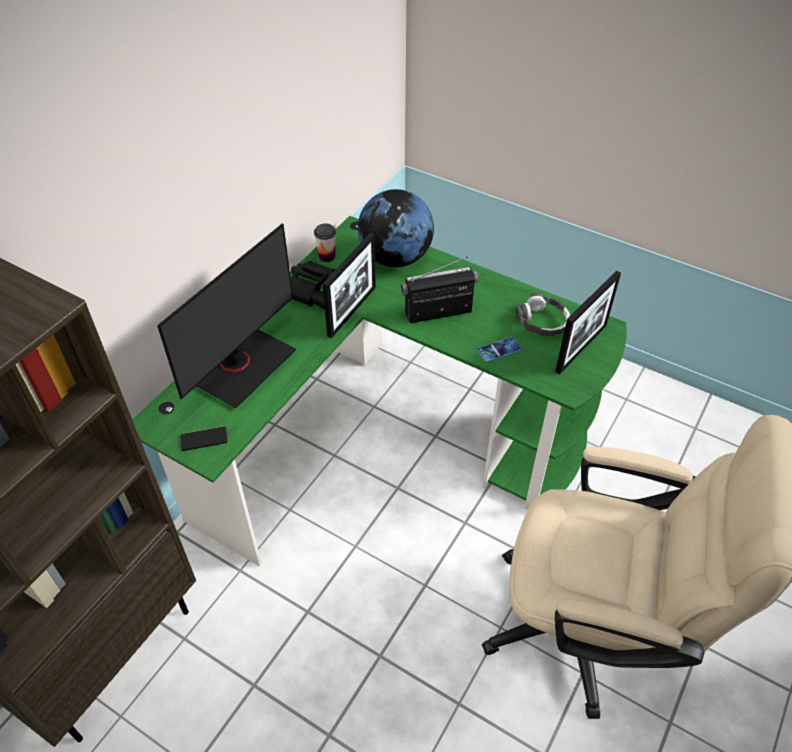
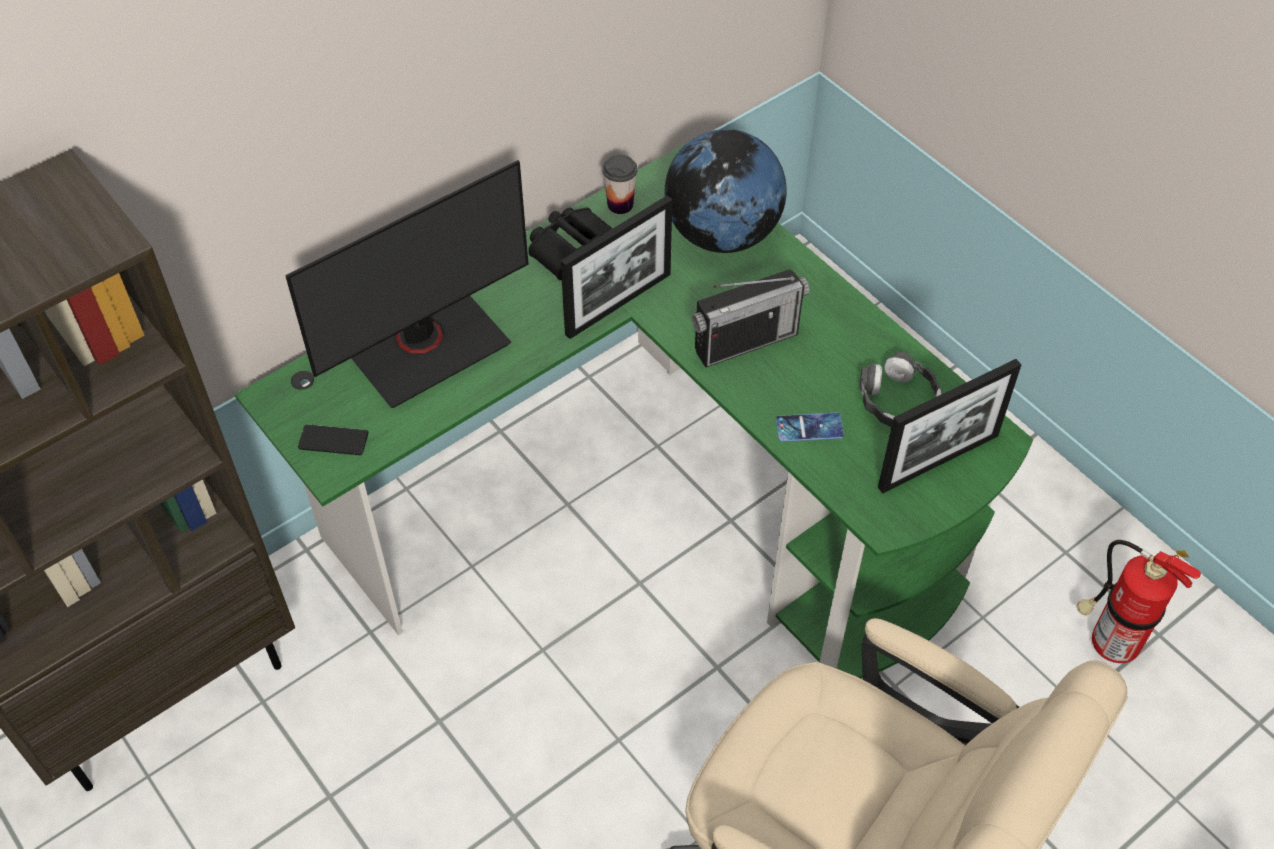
camera: 20 degrees right, 5 degrees up
(438, 312) = (746, 342): radio -> radio turned 150 degrees clockwise
(671, 440) = (1108, 642): none -> fire extinguisher

